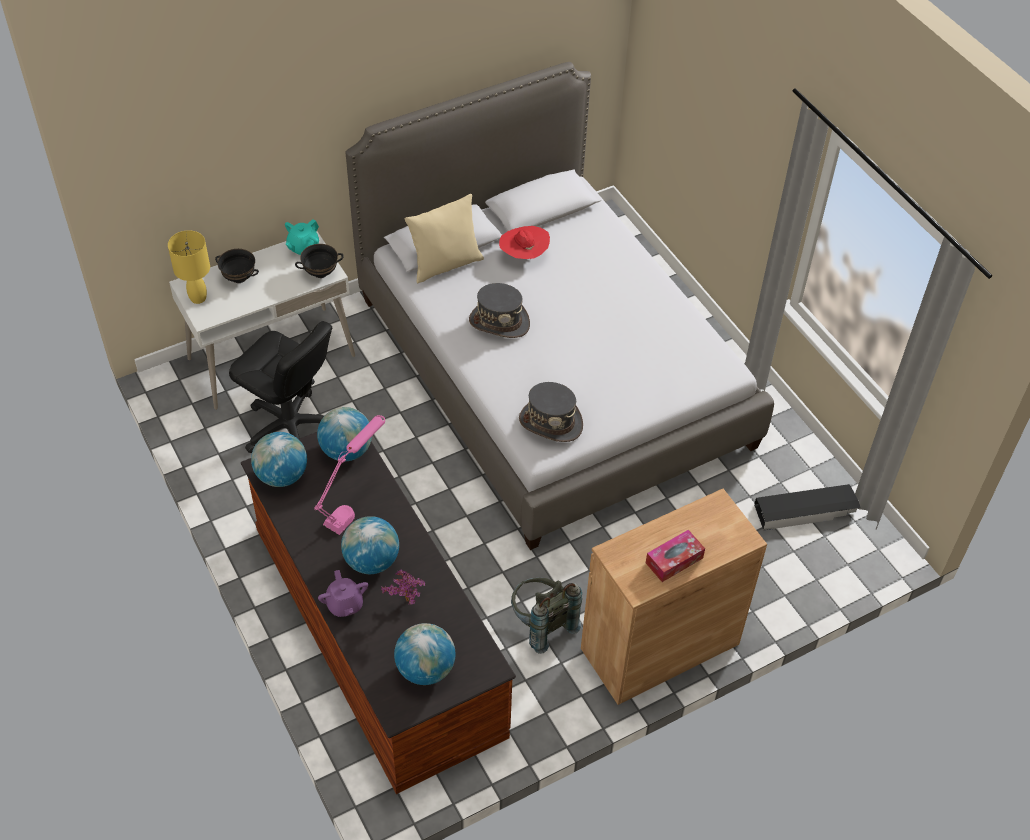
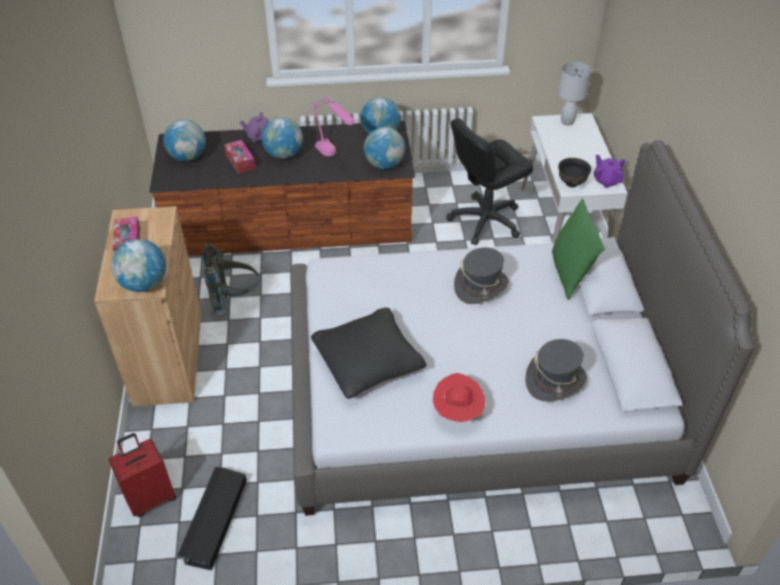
camera: 115 degrees right, 5 degrees down
(197, 298) = (567, 121): yellow table lamp -> white table lamp
(239, 278) = (582, 143): black bowl -> none
(303, 248) = (606, 181): turquoise teapot -> purple teapot
(407, 603) = (240, 161): potted plant -> tissue box
(445, 264) = (570, 274): beige pillow -> green pillow
(523, 256) = (563, 330): red hat -> red hat (458, 412)
(551, 422) = (349, 280): grey hat -> grey hat (555, 380)
(643, 375) = (368, 361): none -> black pillow
(720, 513) = (144, 284): none -> globe
(818, 570) = (150, 497): none -> red suitcase

